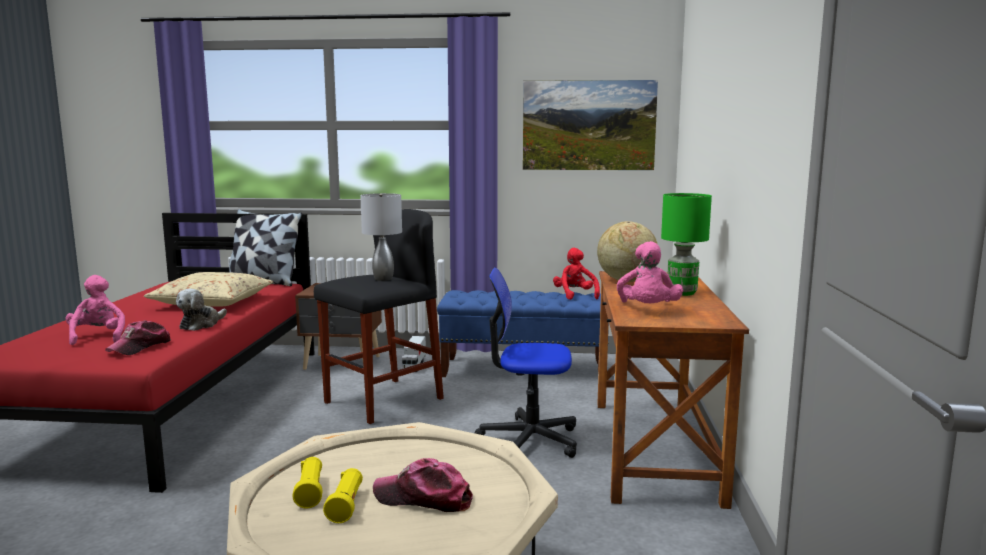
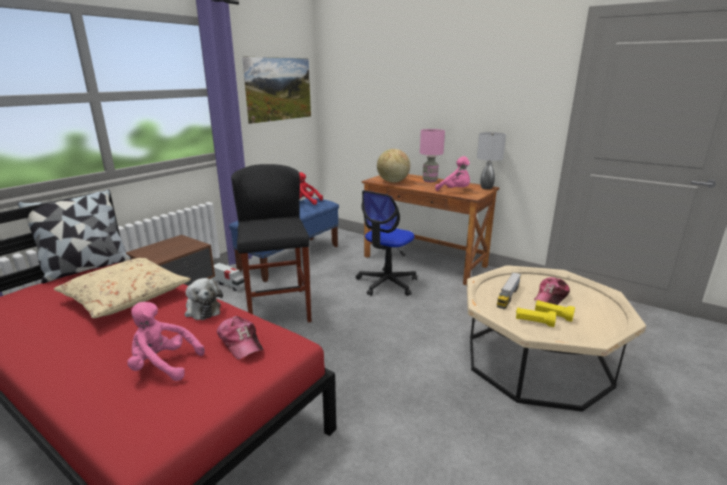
camera: 60 degrees left, 10 degrees up
(383, 279) = (276, 221): grey table lamp -> grey table lamp (487, 188)
(394, 463) = (508, 296): none -> toy truck
(682, 293) = (430, 181): green table lamp -> pink table lamp

